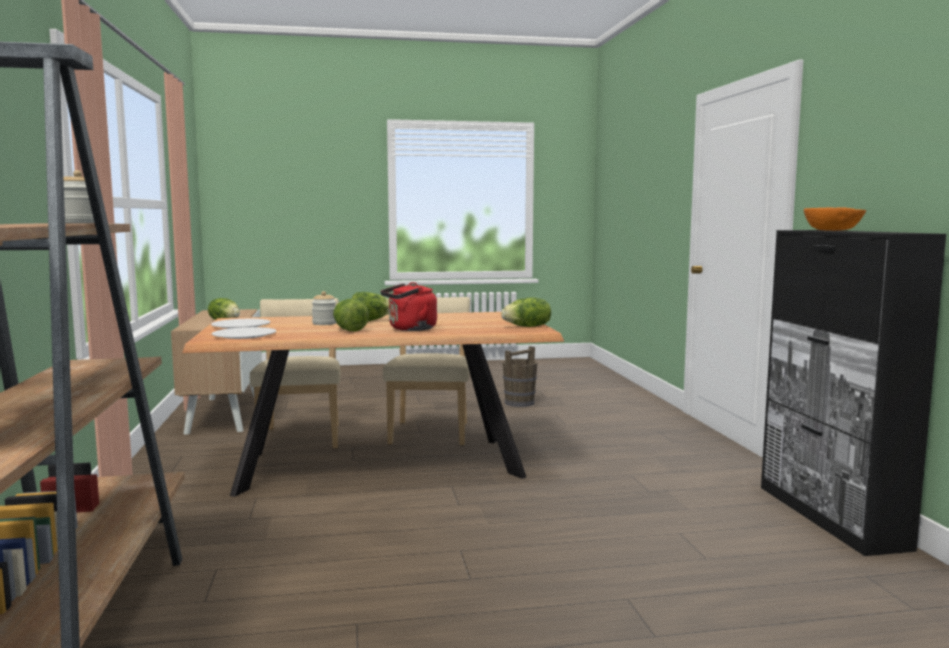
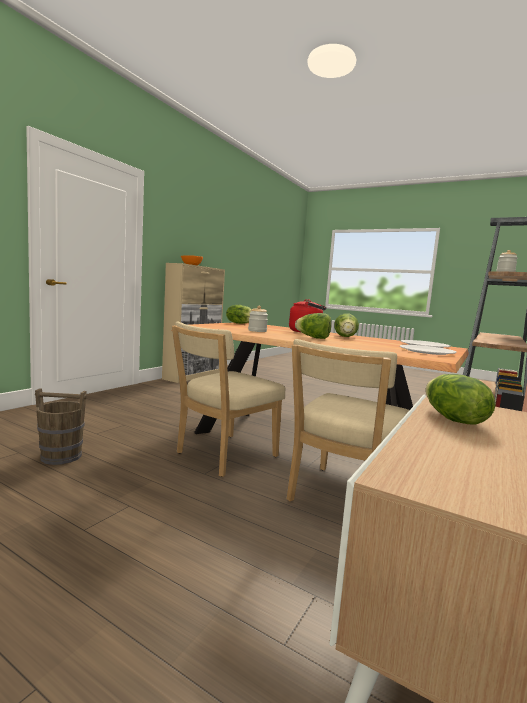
camera: 140 degrees left, 0 degrees up
(324, 323) = (353, 342): jar -> jar (257, 331)
(830, 517) = (192, 376): black cabinet -> beige cabinet

